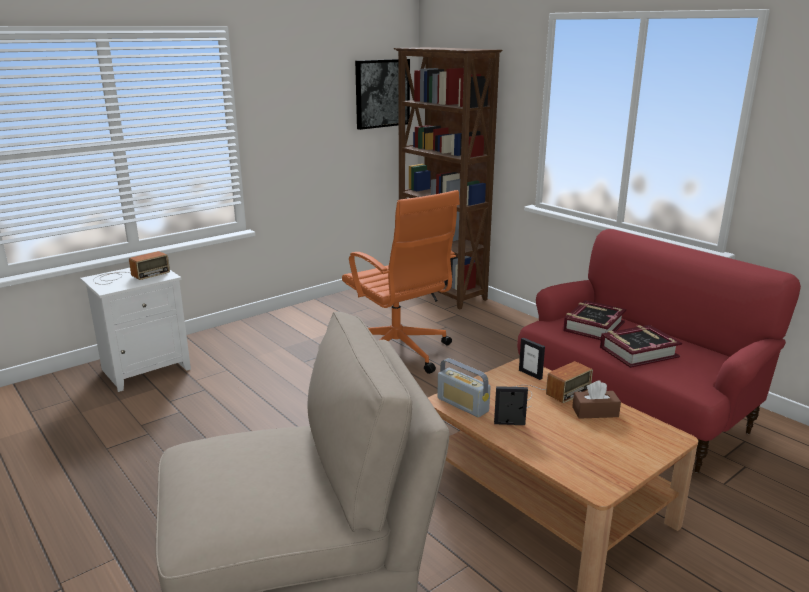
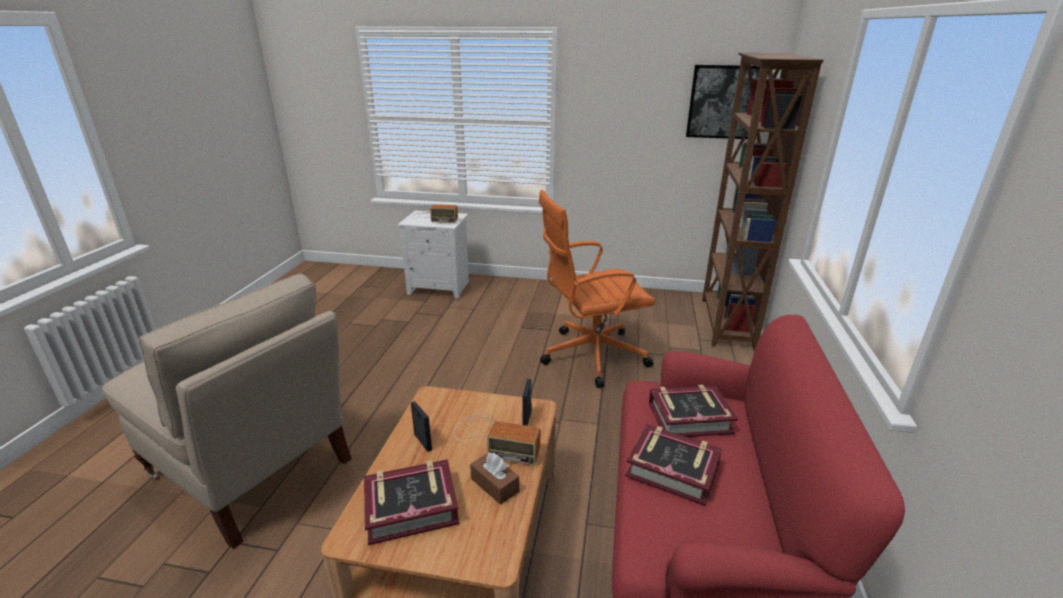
camera: 50 degrees right, 5 degrees up
(398, 353) = (590, 356): orange office chair -> orange office chair turned 60 degrees clockwise
(462, 405) = (431, 406): radio -> none
(587, 452) = (411, 507): none -> book

